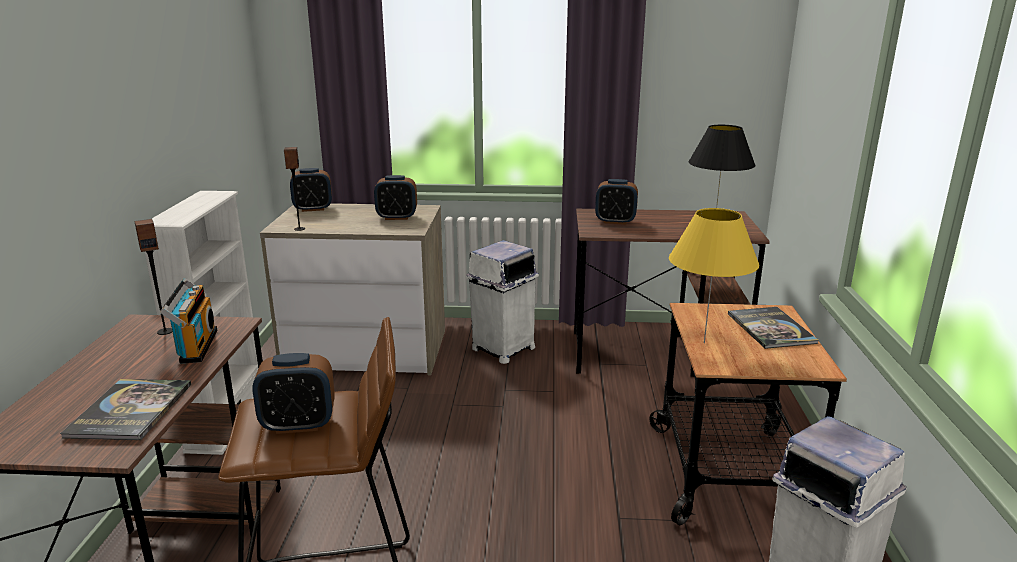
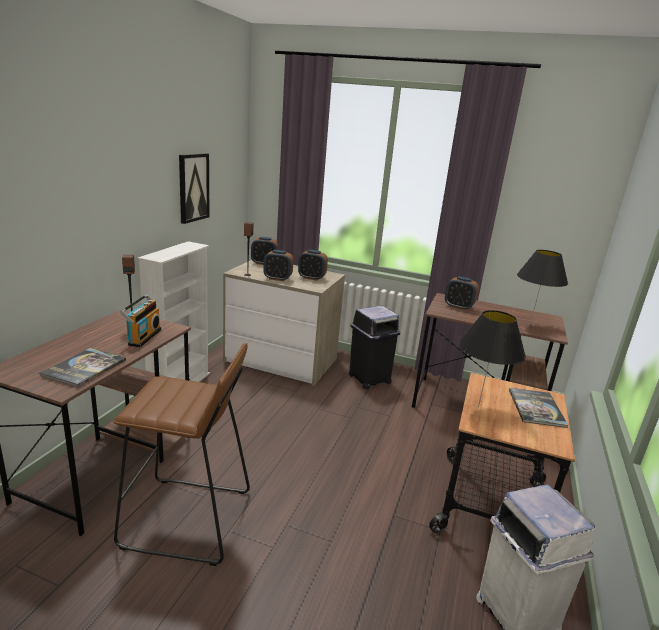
camera: 15 degrees right, 0 degrees up
(192, 104) = (193, 187): none -> picture
(298, 425) = (174, 399): alarm clock -> alarm clock (277, 278)
(502, 349) = (368, 379): white trash can -> black trash can
(704, 342) = (478, 407): yellow table lamp -> black table lamp

